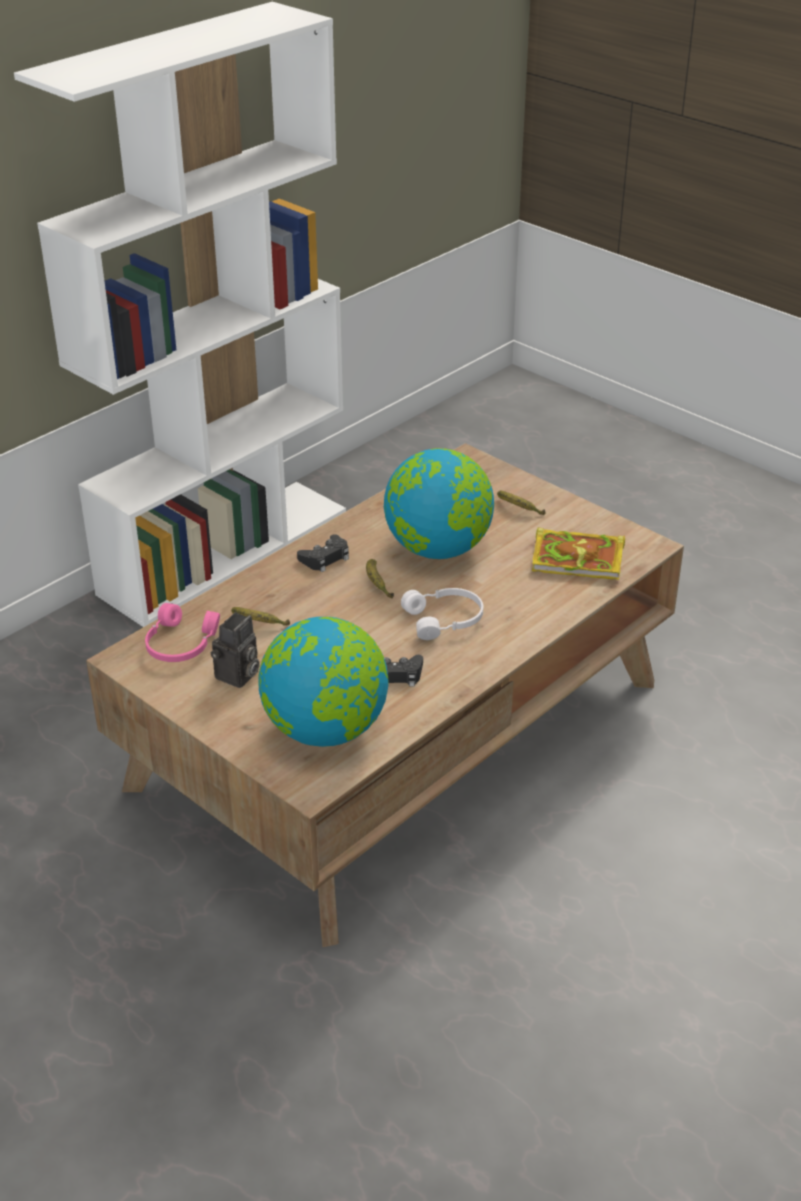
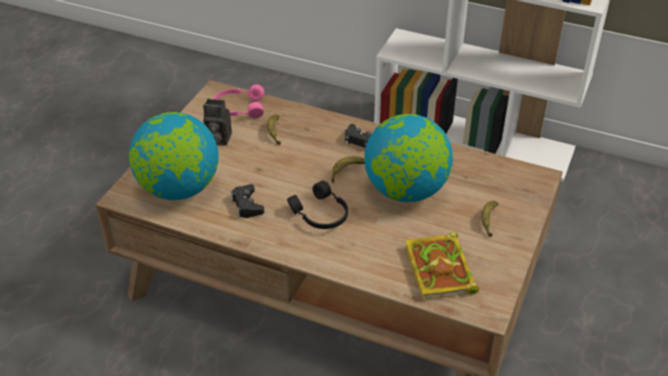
camera: 70 degrees right, 5 degrees up
(445, 620) = (320, 214): white headphones -> black headphones

